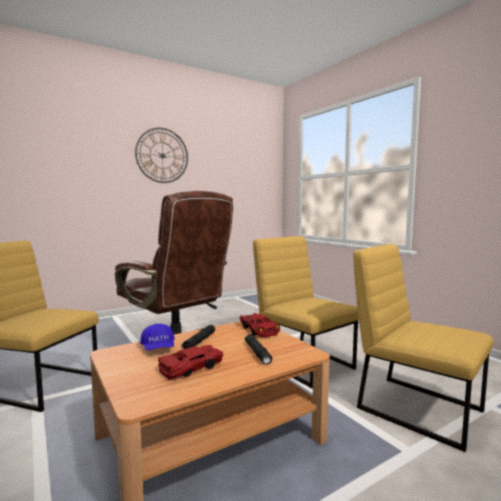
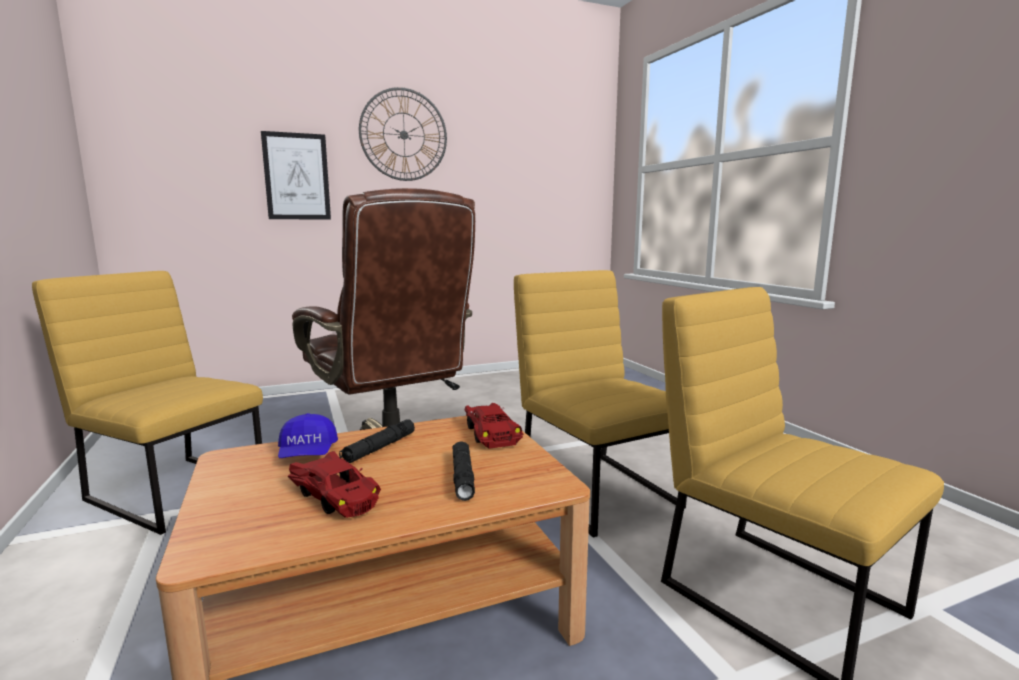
camera: 10 degrees right, 5 degrees up
(95, 180) = (297, 176): none -> picture
(192, 368) = (335, 496): red toy car -> red toy car turned 75 degrees clockwise

